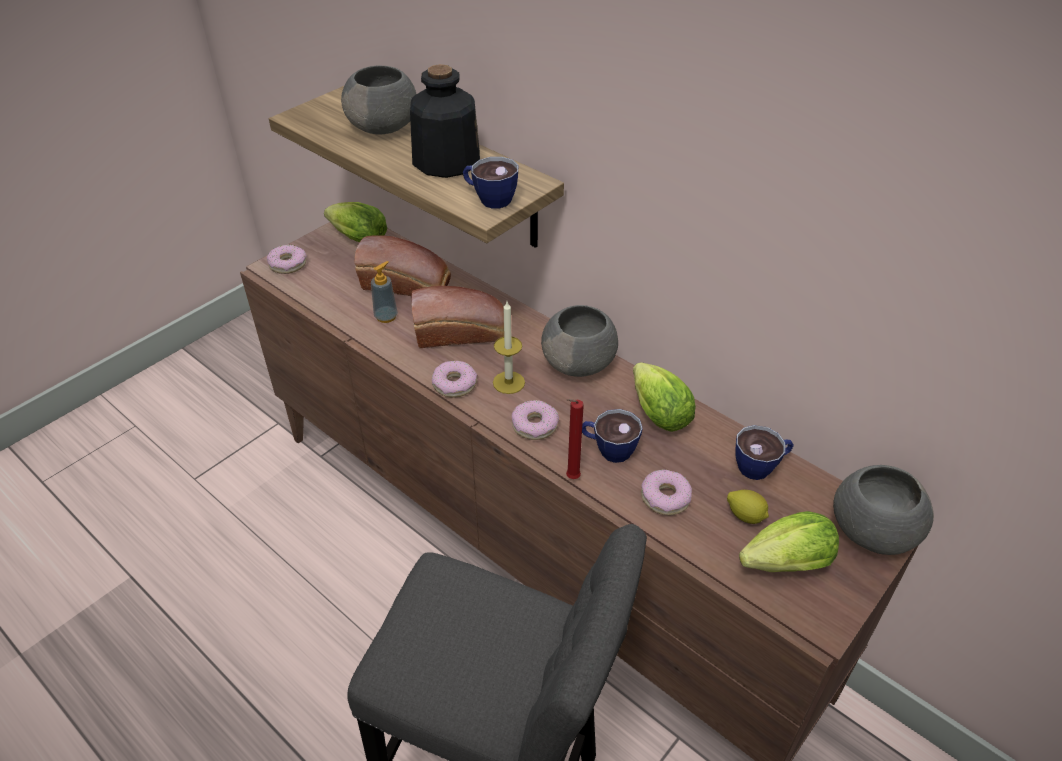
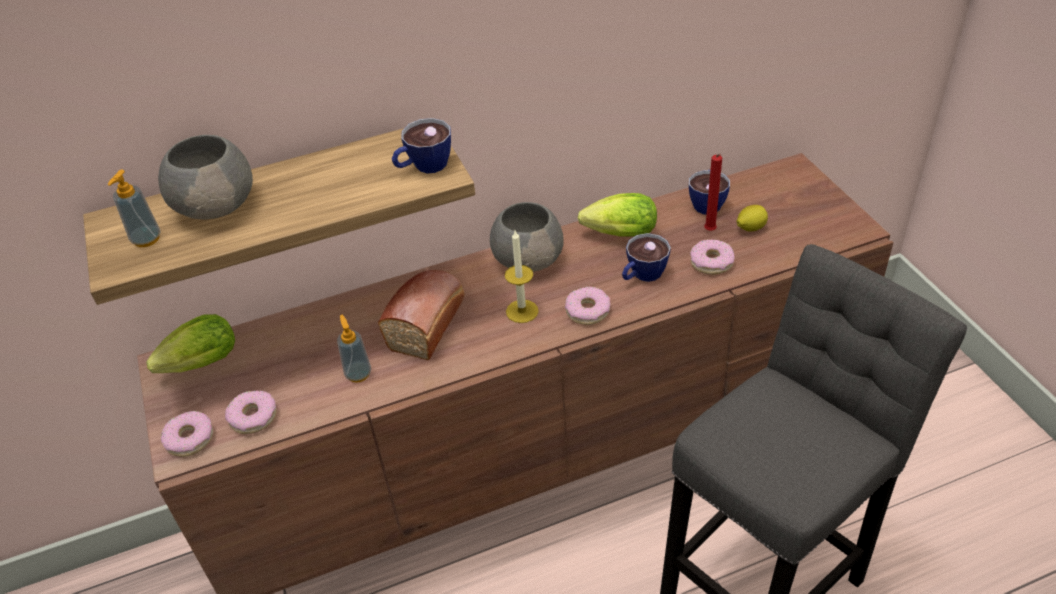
camera: 60 degrees left, 0 degrees up
(331, 116) = (146, 239): none -> soap dispenser
(408, 284) = (320, 343): bread -> none
(445, 161) = (330, 178): bottle -> none
(454, 384) = (498, 349): donut -> donut (253, 417)
(571, 478) = (662, 308): red candle -> red candle (710, 232)
(781, 565) = (803, 229): lettuce -> none
(871, 530) = (791, 176): grey bowl -> none

